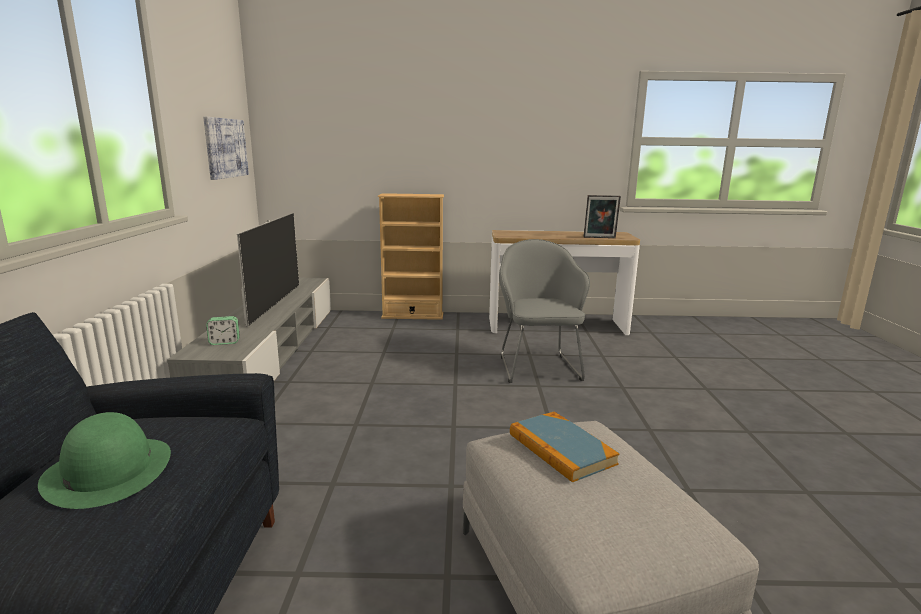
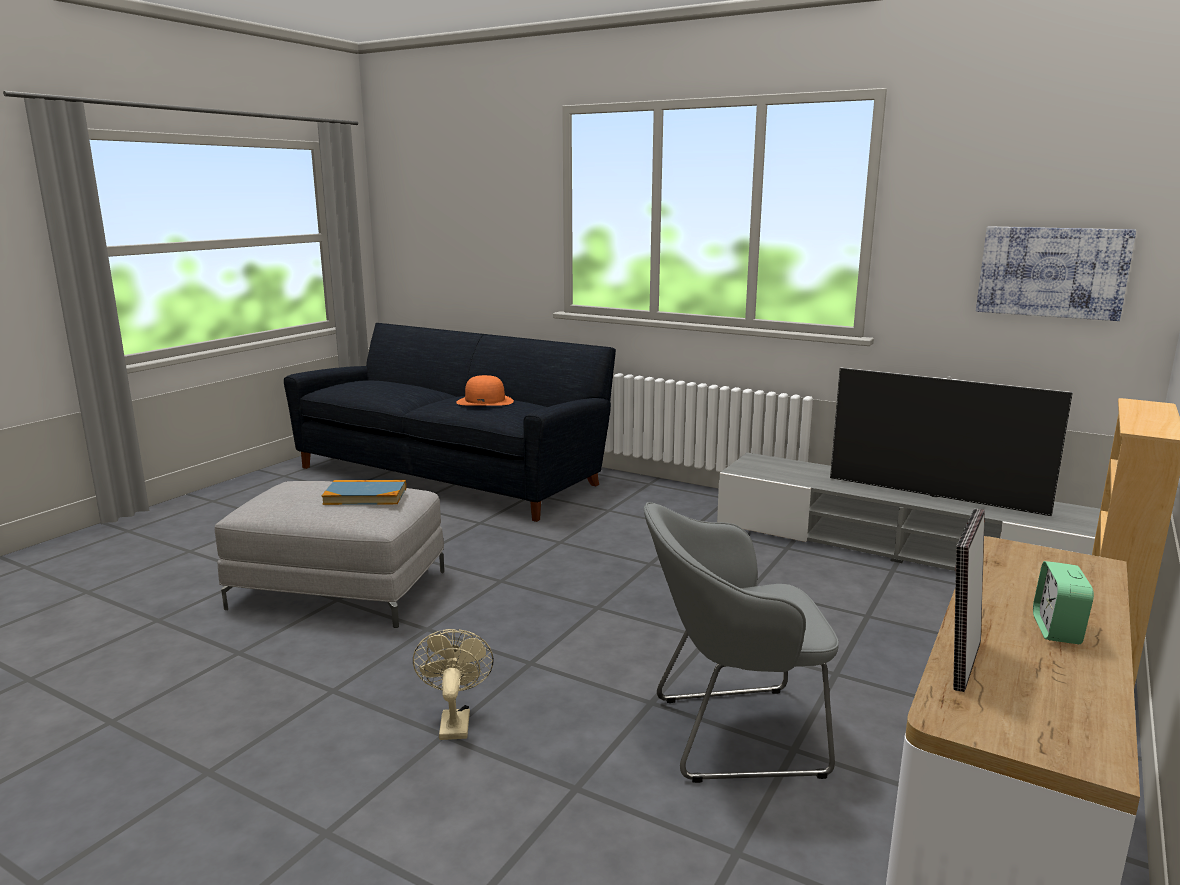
camera: 120 degrees right, 0 degrees up
(108, 470) = (485, 401): green hat -> orange hat
(224, 342) = (780, 469): alarm clock -> alarm clock (1056, 630)
(537, 366) = (729, 734): grey armchair -> grey armchair turned 150 degrees clockwise
(635, 431) = (454, 721): none -> beige fan

